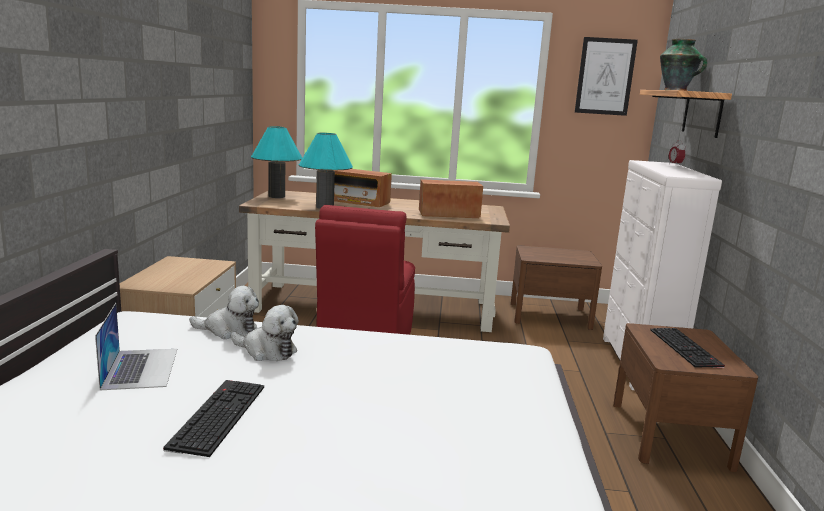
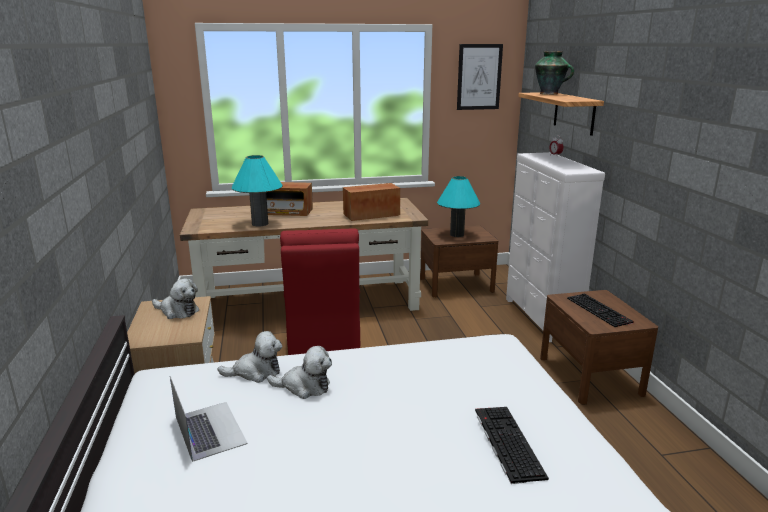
camera: 15 degrees left, 5 degrees up
(193, 268) = (177, 311): none -> plush toy
(217, 415) = (313, 461): keyboard -> keyboard (506, 442)
(276, 196) = (205, 217): turquoise table lamp -> turquoise table lamp (457, 234)

